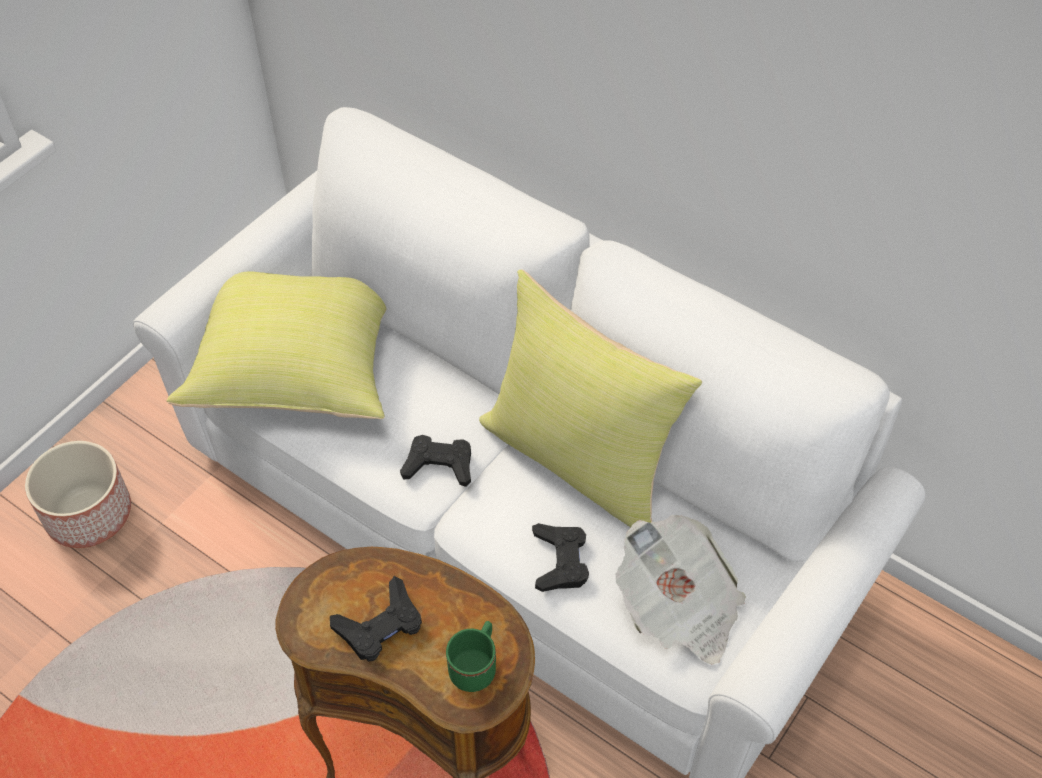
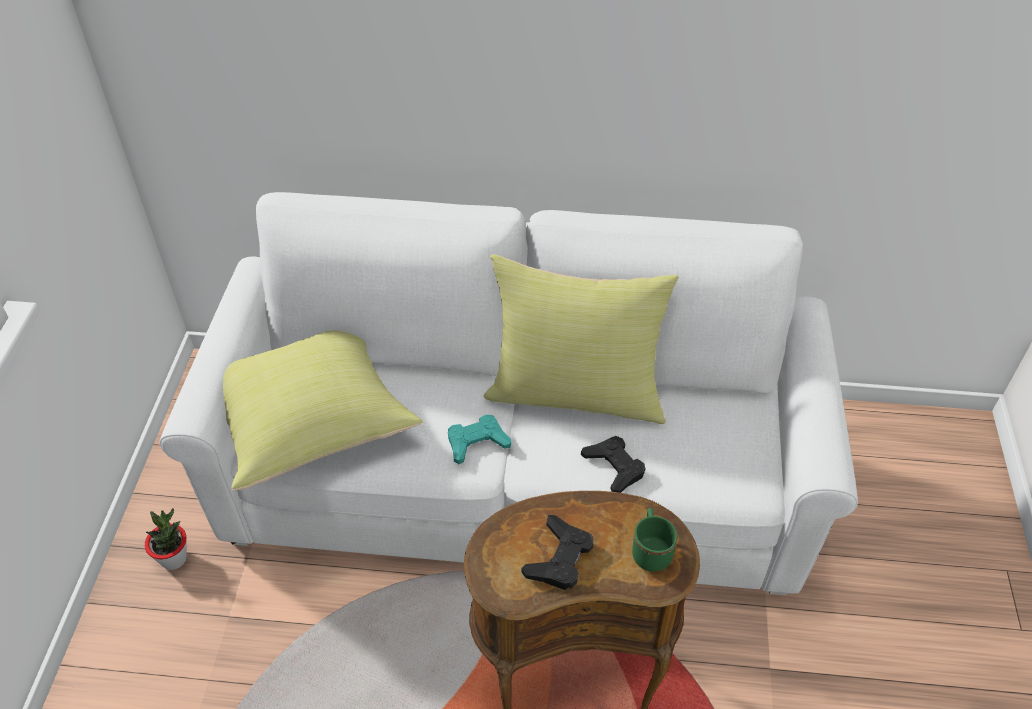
camera: 30 degrees left, 5 degrees down
(89, 512) = (157, 639): planter -> none
(148, 442) = (174, 559): none -> potted plant
(439, 465) = (477, 442): black game controller -> turquoise game controller
(678, 607) = (716, 459): newspaper -> none

